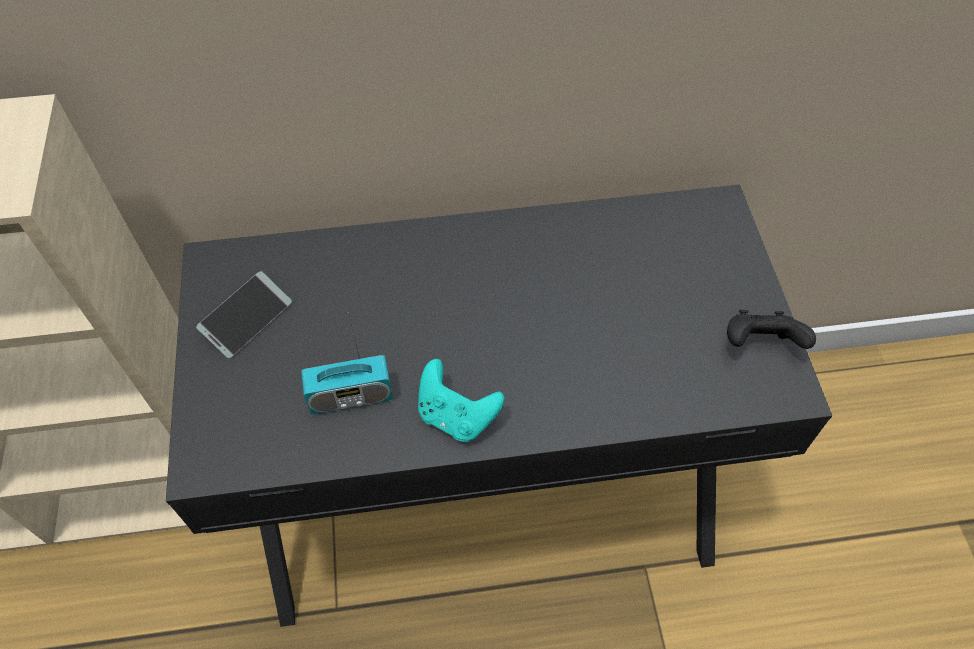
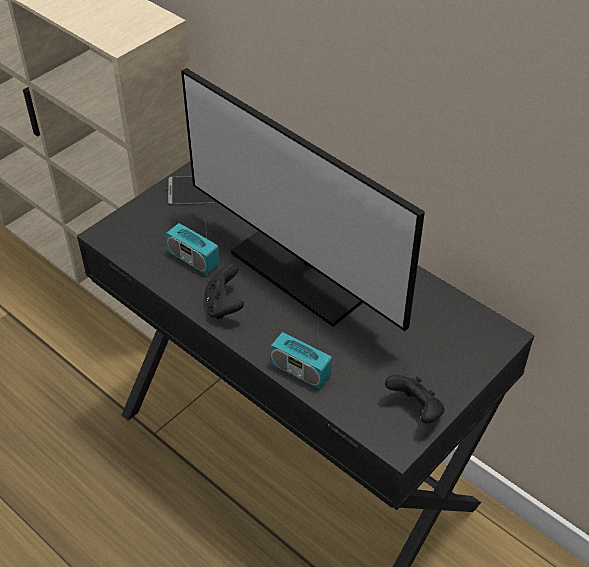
camera: 50 degrees right, 10 degrees down
(456, 416) = (224, 306): turquoise game controller -> black game controller
(479, 304) = (303, 272): none -> monitor
(622, 408) = (300, 371): none -> radio

